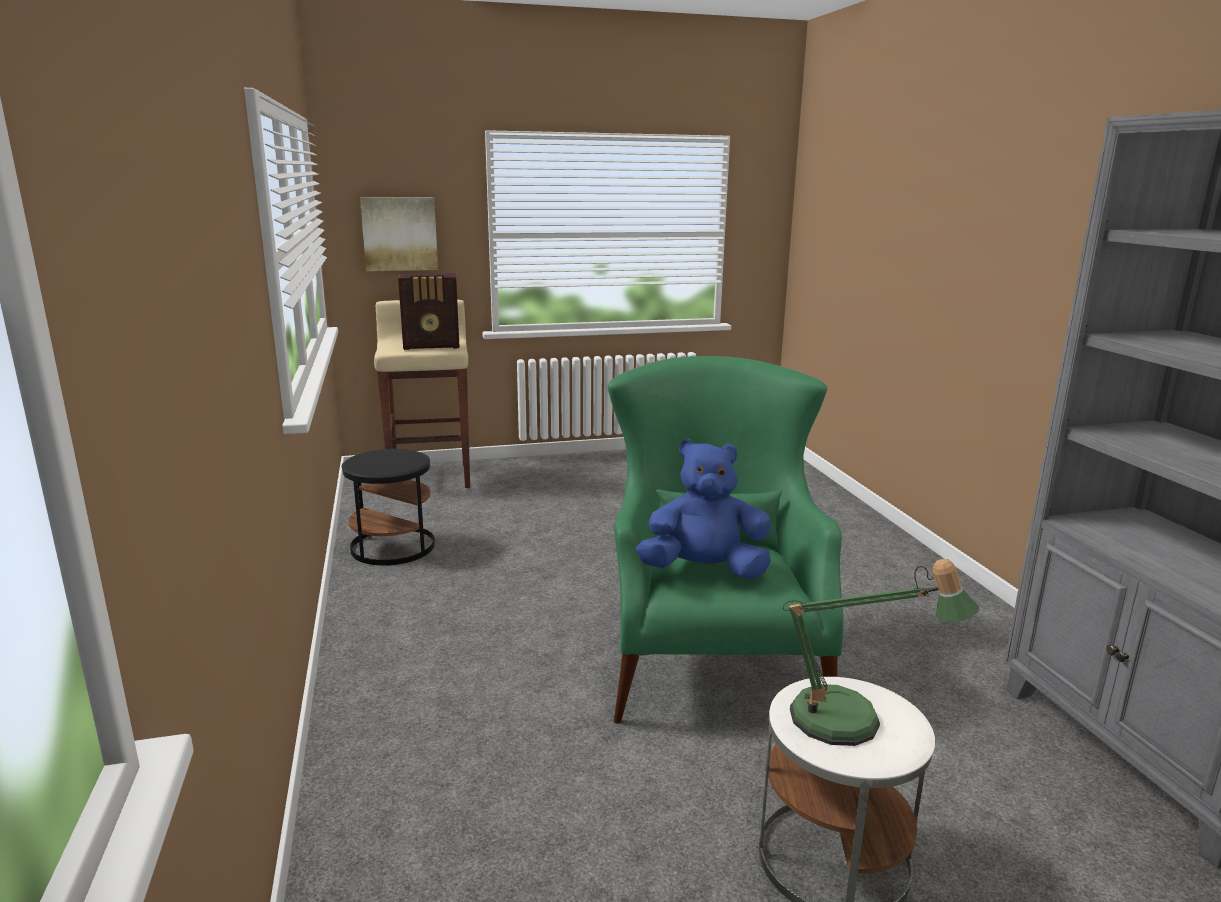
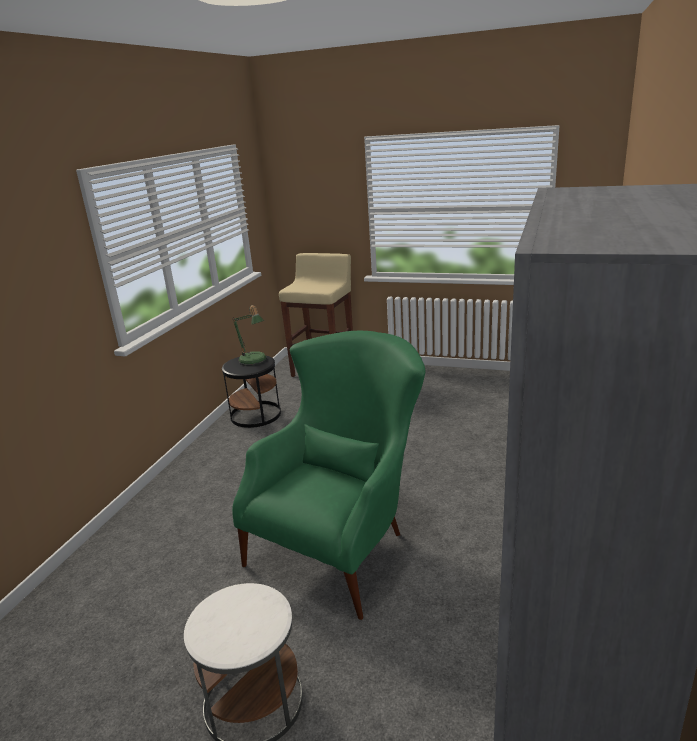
camera: 35 degrees right, 5 degrees up
(399, 233) = (312, 209): picture -> none
(433, 345) = (318, 286): radio -> none
(704, 570) = (298, 488): blue plush toy -> none
(850, 723) = (234, 623): table lamp -> table lamp (254, 361)

